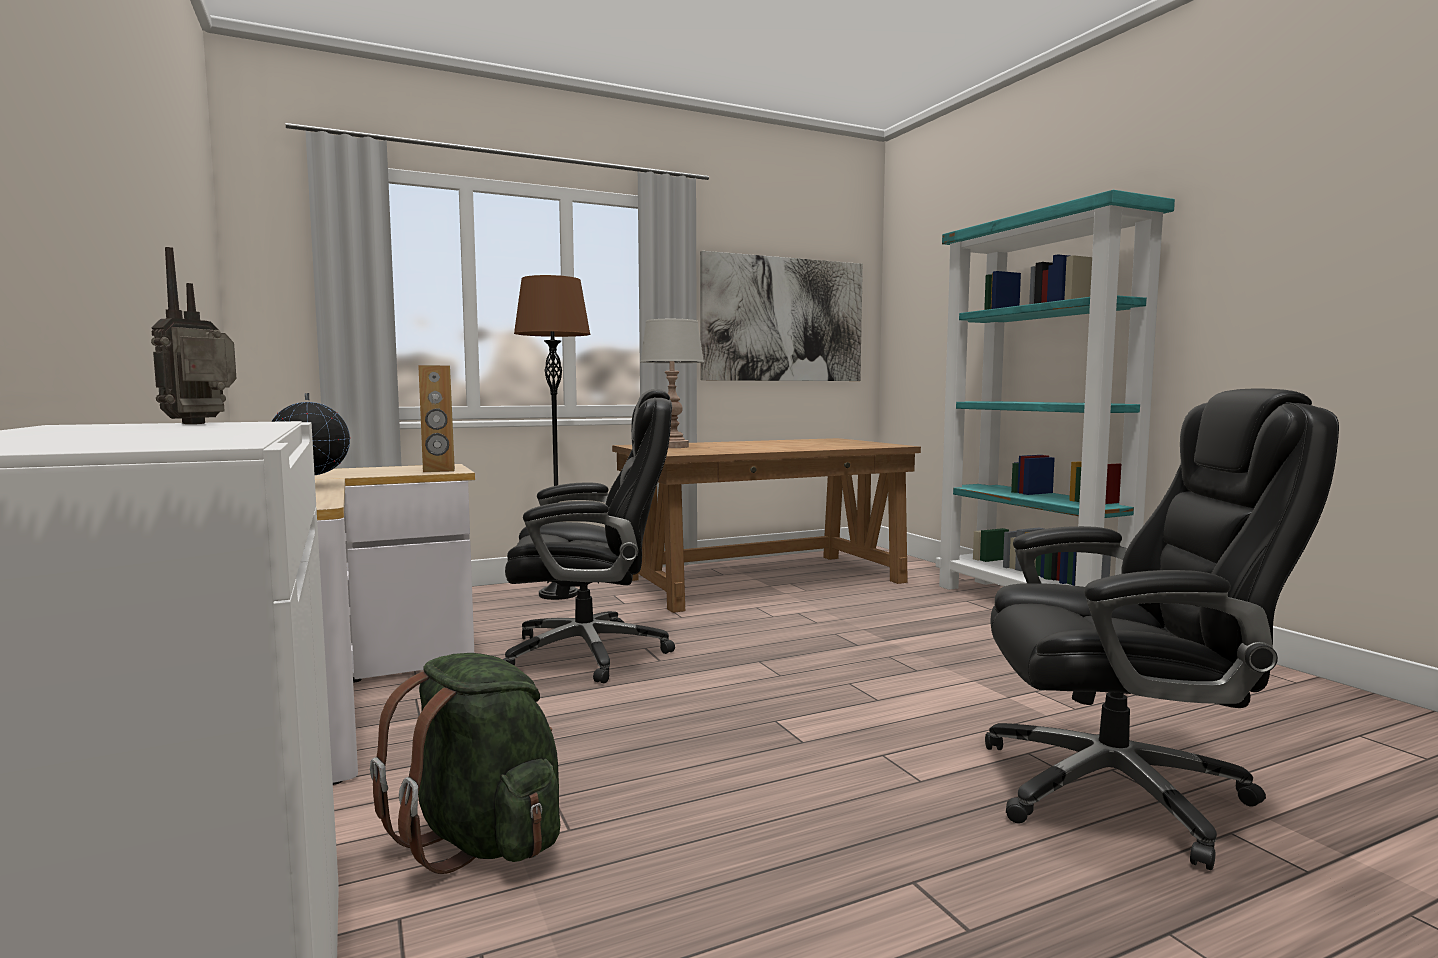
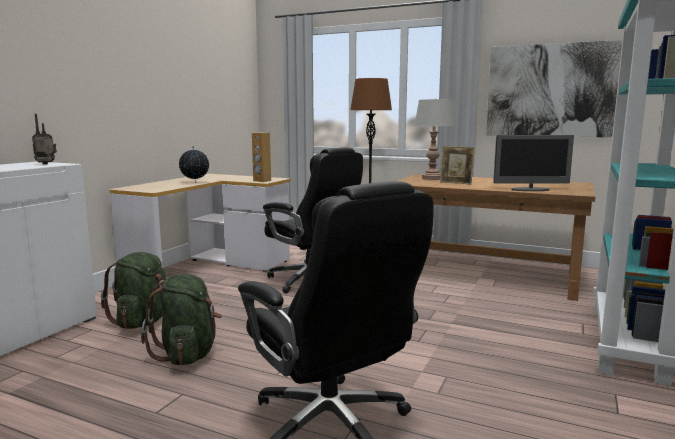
camera: 50 degrees right, 5 degrees up
(734, 448) = (456, 183): none -> picture frame
(741, 832) = (187, 354): none -> green backpack
(842, 446) = (530, 190): none -> monitor

